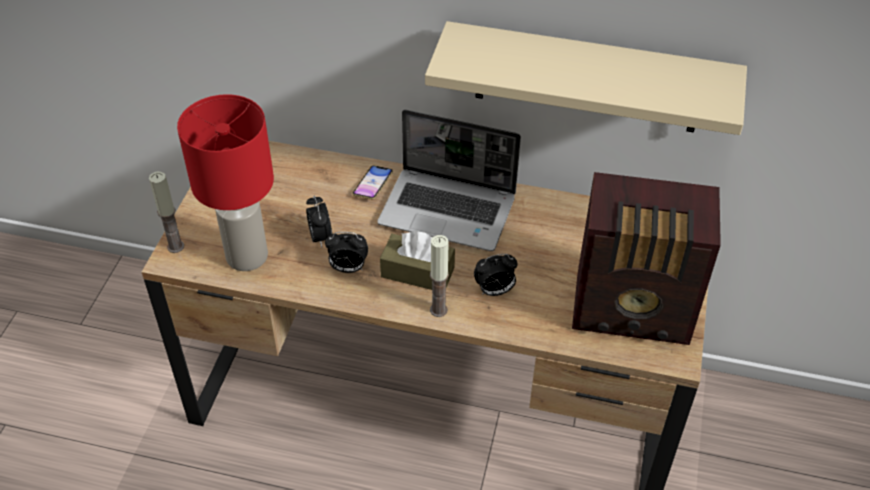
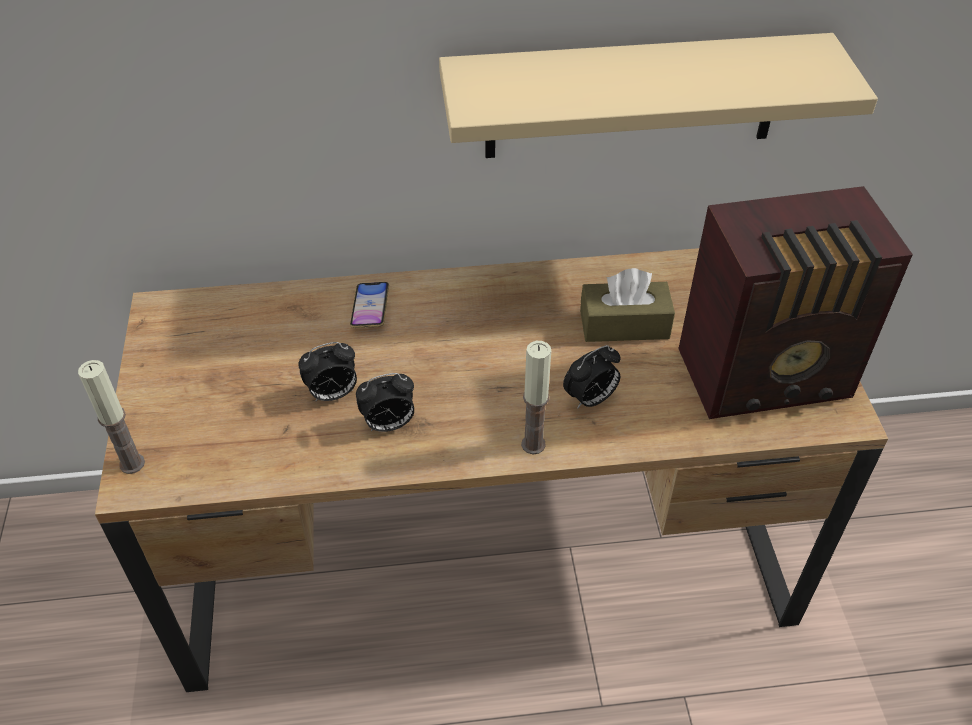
camera: 20 degrees left, 0 degrees up
(247, 257) = (242, 449): red table lamp -> none
(320, 237) = (332, 394): alarm clock -> alarm clock turned 75 degrees counterclockwise
(417, 272) = (482, 403): brown tissue box -> brown tissue box (624, 324)
(449, 210) = (483, 314): laptop -> none

